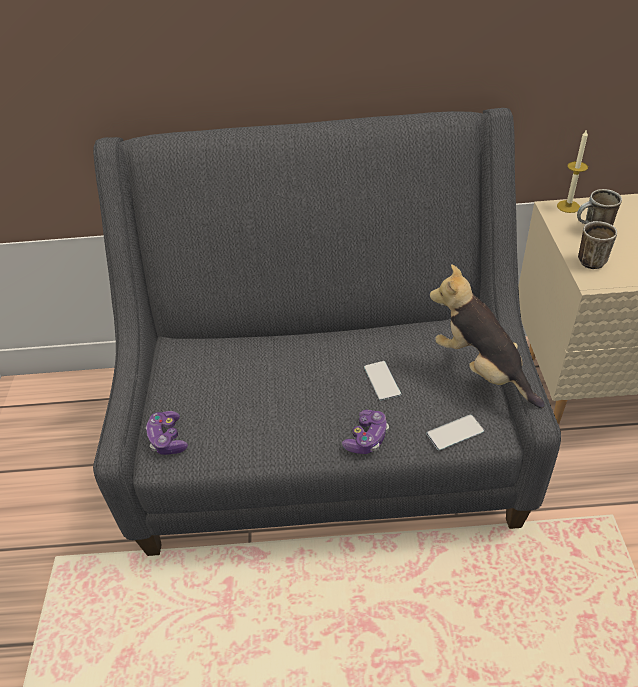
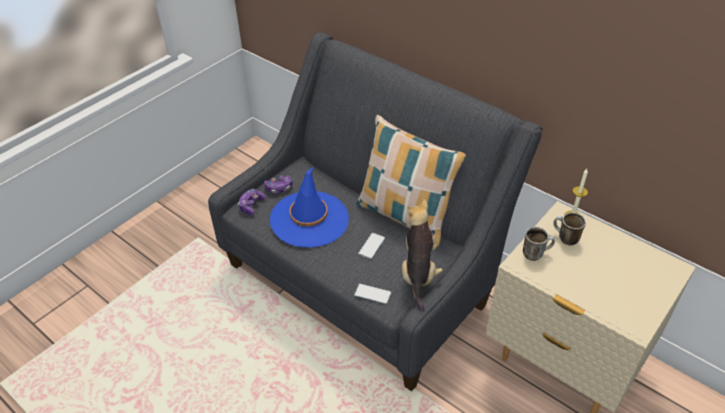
camera: 40 degrees right, 0 degrees up
(269, 402) = (309, 219): none -> blue hat
(367, 438) = (330, 266): game controller -> game controller (279, 188)
(374, 325) = (405, 216): none -> pillow

